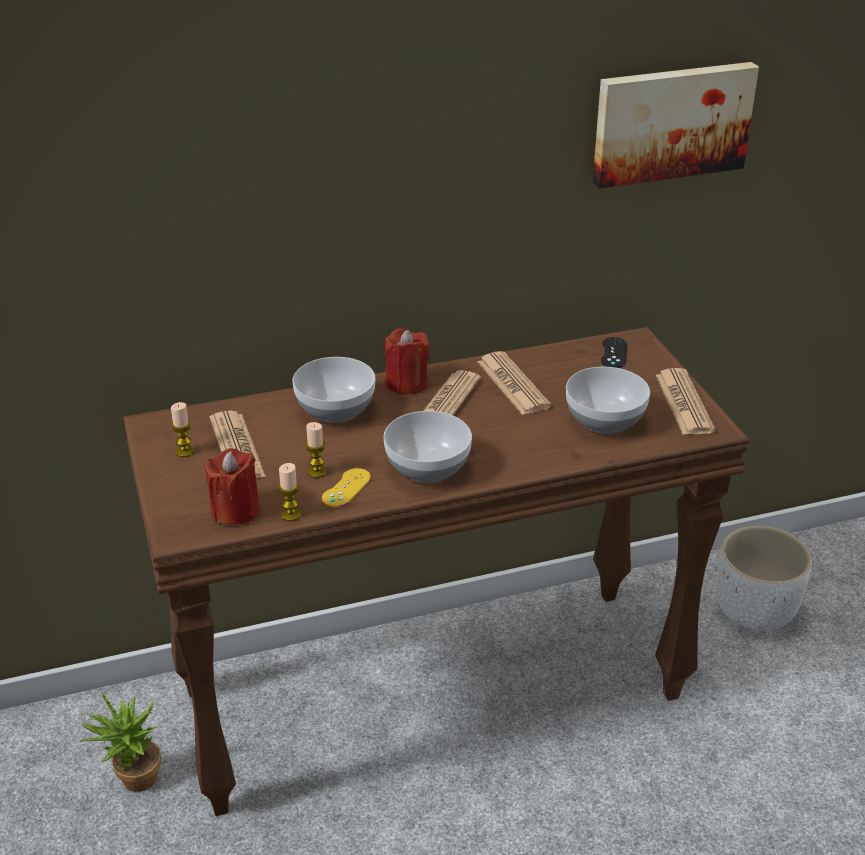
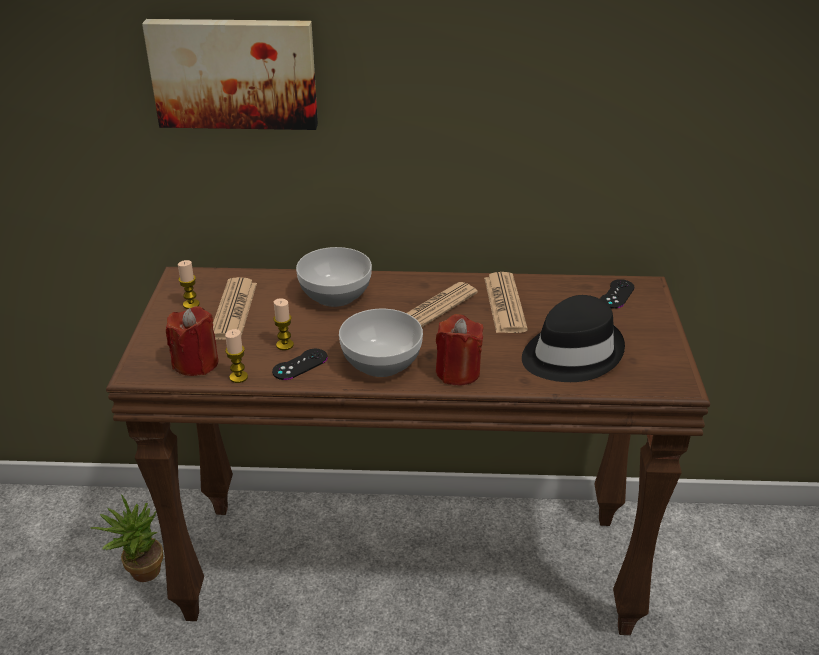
camera: 20 degrees right, 0 degrees up
(346, 488) = (300, 364): yellow game controller -> black game controller
(406, 383) = (410, 285): red candle -> red candle (458, 372)
(603, 420) = (570, 354): bowl -> black hat
(671, 122) = (706, 75): picture -> picture (234, 73)
(684, 403) = (660, 354): newspaper -> none
(755, 611) = (742, 572): white planter -> none

